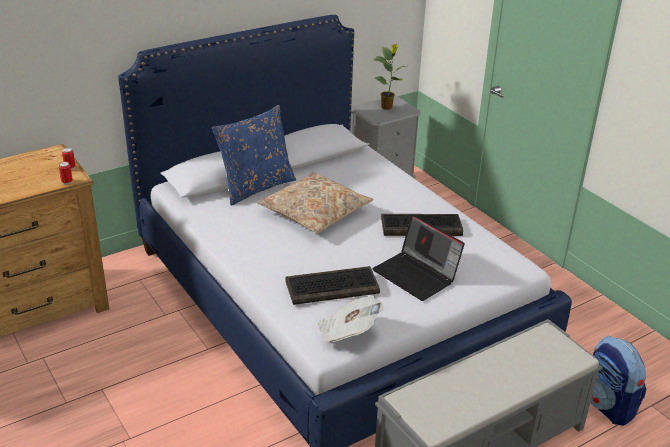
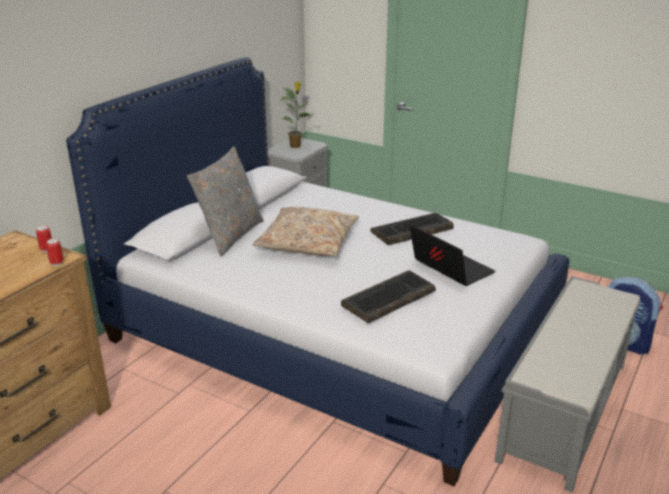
camera: 25 degrees left, 5 degrees down
(256, 187) = (230, 235): blue pillow -> grey pillow
(348, 332) = (440, 331): newspaper -> none
(417, 275) = (449, 268): laptop -> laptop turned 150 degrees counterclockwise

